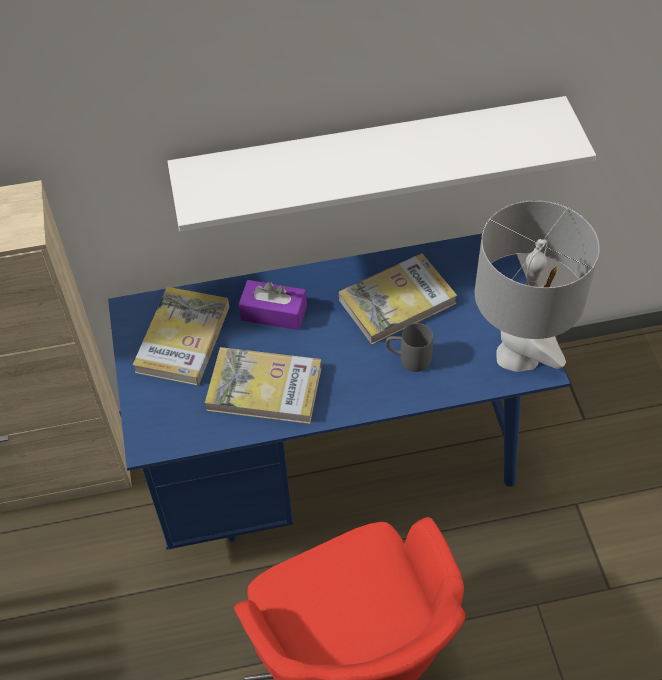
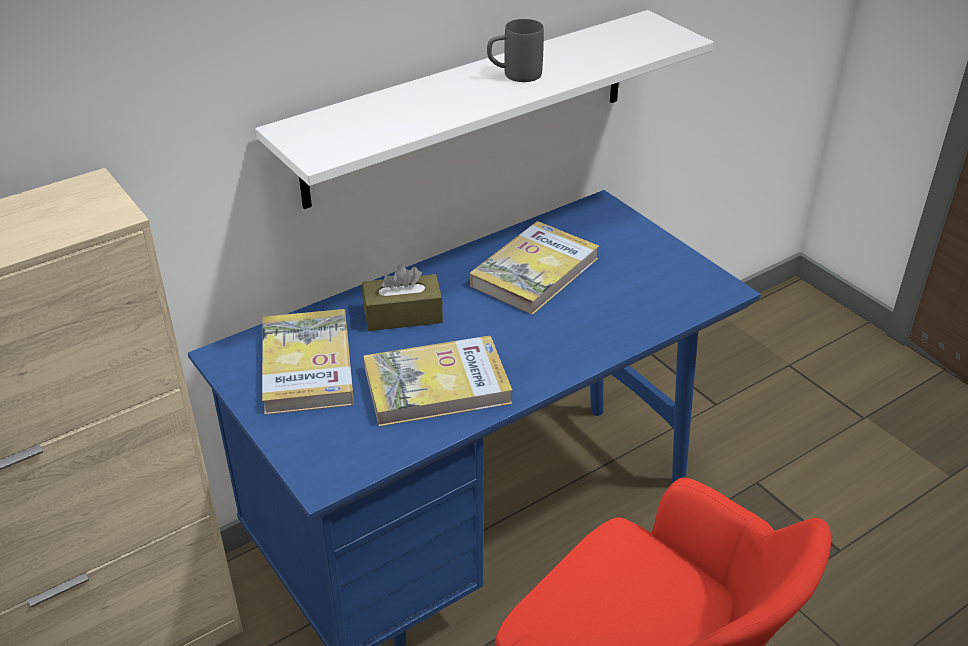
camera: 25 degrees left, 15 degrees down
(274, 313) = (403, 315): purple tissue box -> brown tissue box
(408, 359) = (581, 317): grey mug -> grey mug (514, 75)
(517, 356) = (692, 285): grey table lamp -> none

